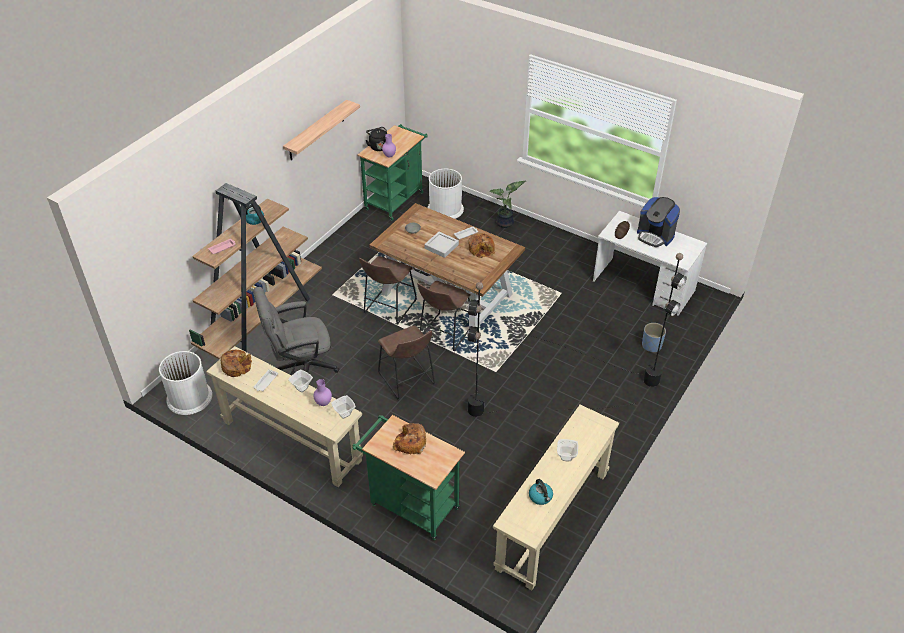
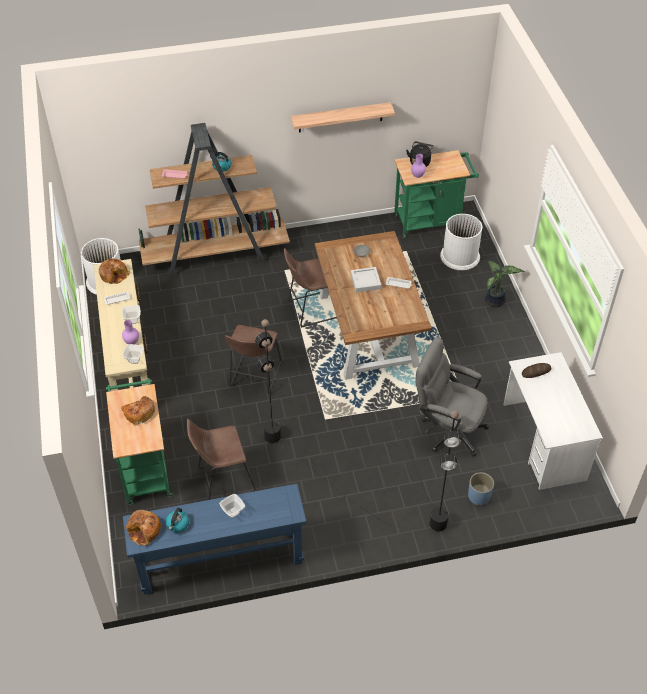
camera: 45 degrees right, 5 degrees up
(300, 367) = (197, 311): grey office chair -> grey office chair (447, 429)
(444, 334) = (325, 360): brown stool -> brown stool (223, 480)
(481, 249) = (394, 305): bread -> bread (144, 530)
(552, 520) = (220, 561): beige console table -> blue console table
(655, 236) = (561, 397): coffee machine -> none

